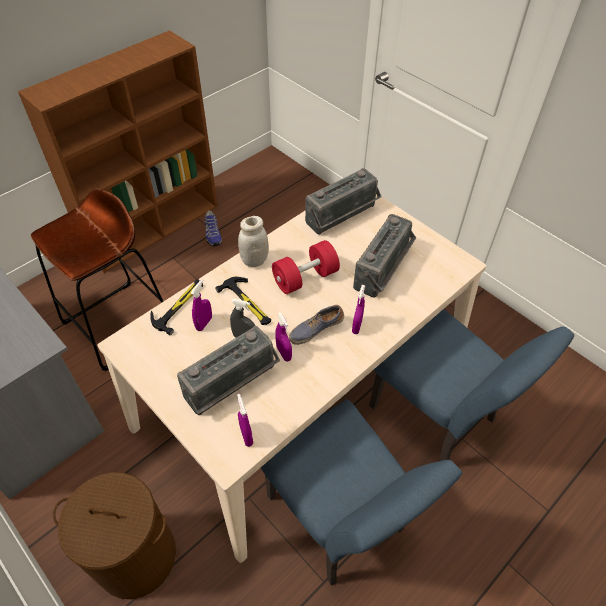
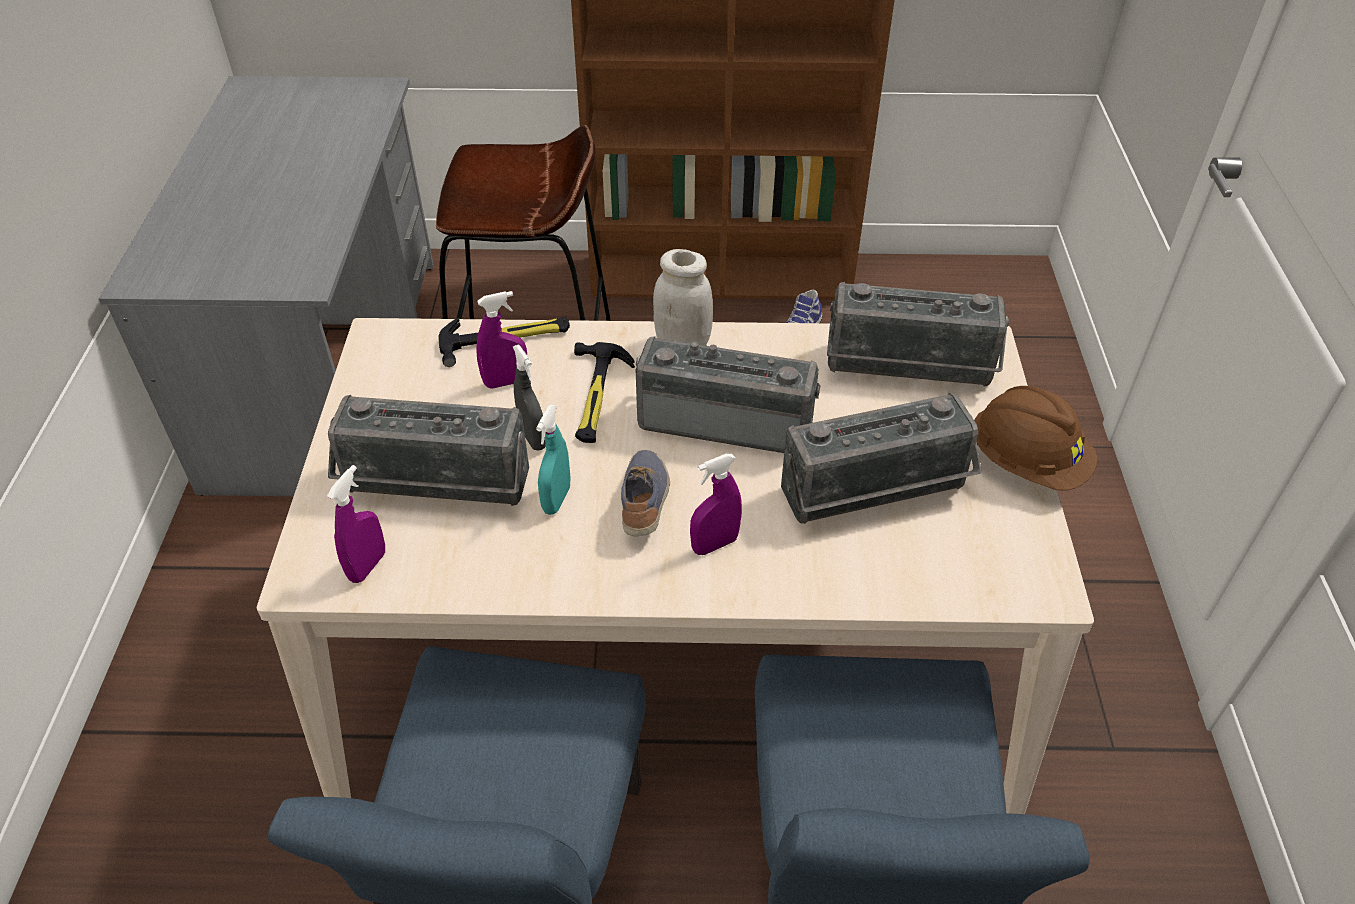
camera: 45 degrees right, 5 degrees down
(137, 556) = (234, 684): brown laundry basket -> none
(284, 353) = (556, 499): purple spray bottle -> turquoise spray bottle
(305, 278) = (727, 419): red dumbbell -> radio
(315, 329) = (645, 502): shoe -> shoe turned 75 degrees clockwise
(414, 225) = (1027, 463): none -> brown hard hat

